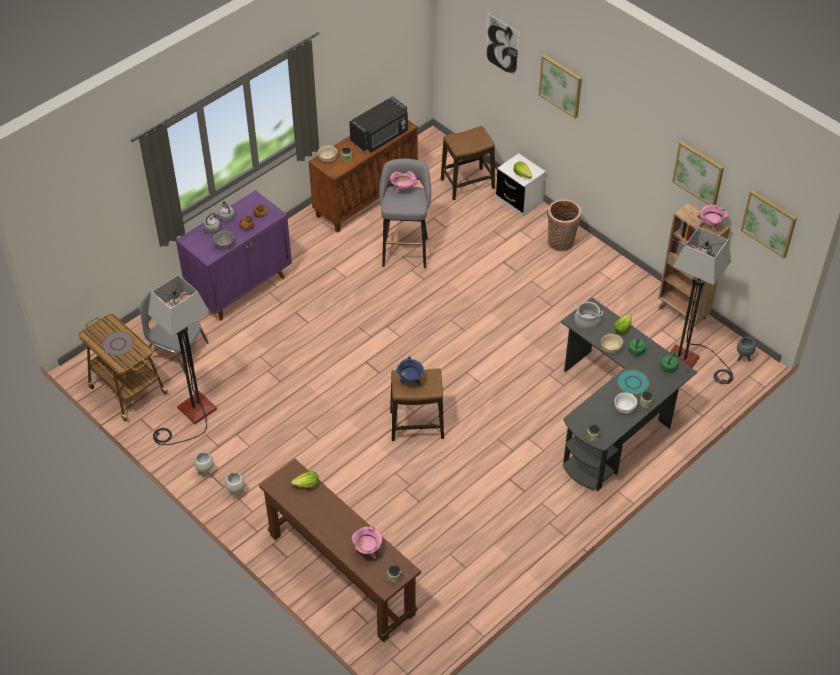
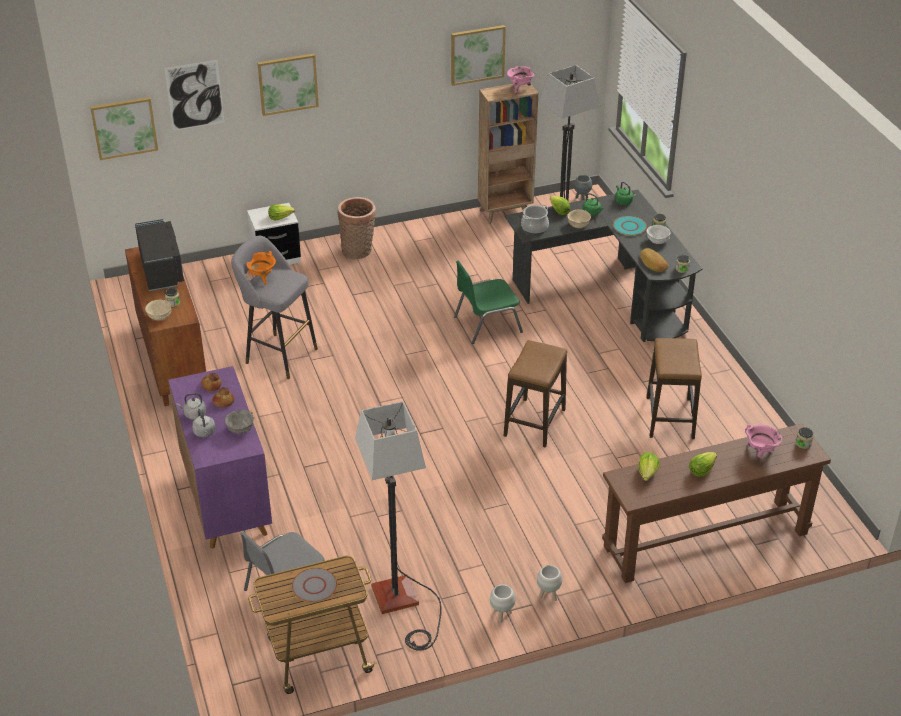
camera: 65 degrees left, 10 degrees down
(326, 517) = (701, 470): none -> lettuce
(403, 190) = (262, 278): pink cooking pot -> orange cooking pot
(410, 380) = (532, 364): blue cooking pot -> none
(467, 184) = (220, 283): stool -> stool (670, 418)
(519, 354) = (486, 324): none -> green chair
(588, 414) = (653, 263): none -> bread
(769, 223) = (562, 46): picture -> picture (124, 127)

